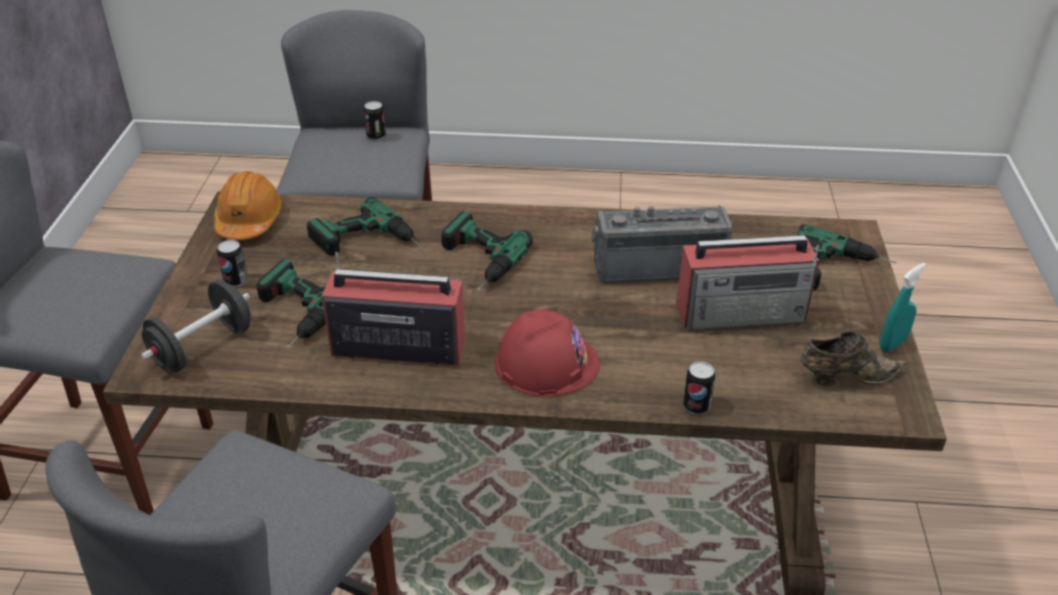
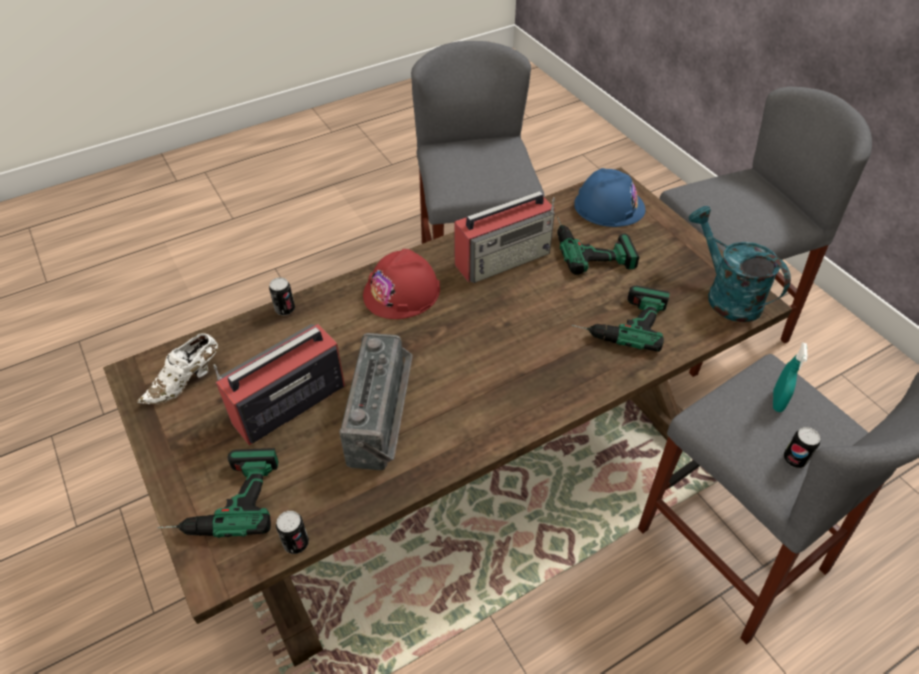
camera: 145 degrees right, 10 degrees up
(203, 347) = (609, 206): black dumbbell -> blue hard hat
(236, 280) = (657, 249): can -> can (296, 543)
(249, 220) = (726, 295): orange hard hat -> turquoise watering can
(475, 262) = (527, 345): power drill -> none
(658, 265) = (383, 419): radio -> radio turned 45 degrees counterclockwise
(844, 377) = (186, 381): brown shoe -> white shoe
(892, 344) = (151, 434): turquoise spray bottle -> turquoise spray bottle (777, 401)

